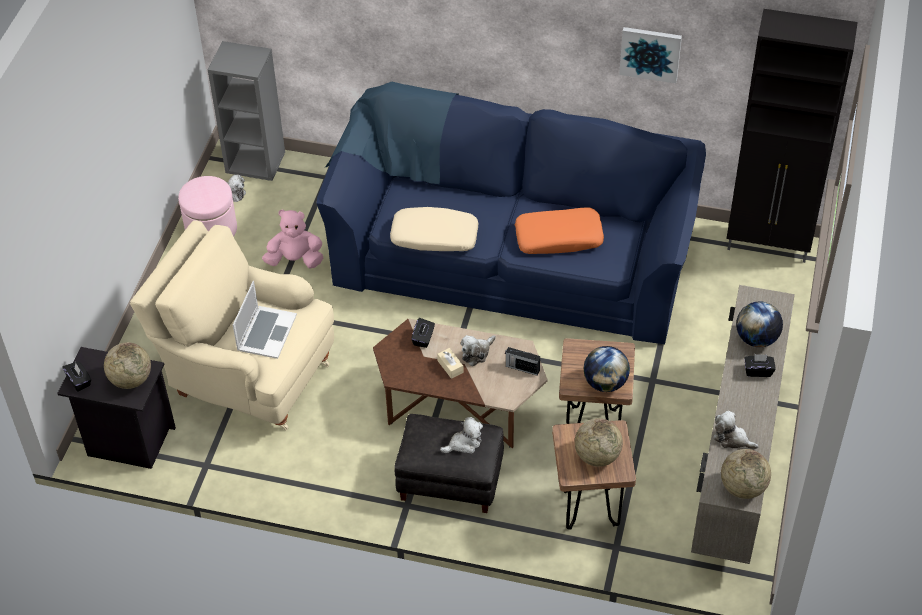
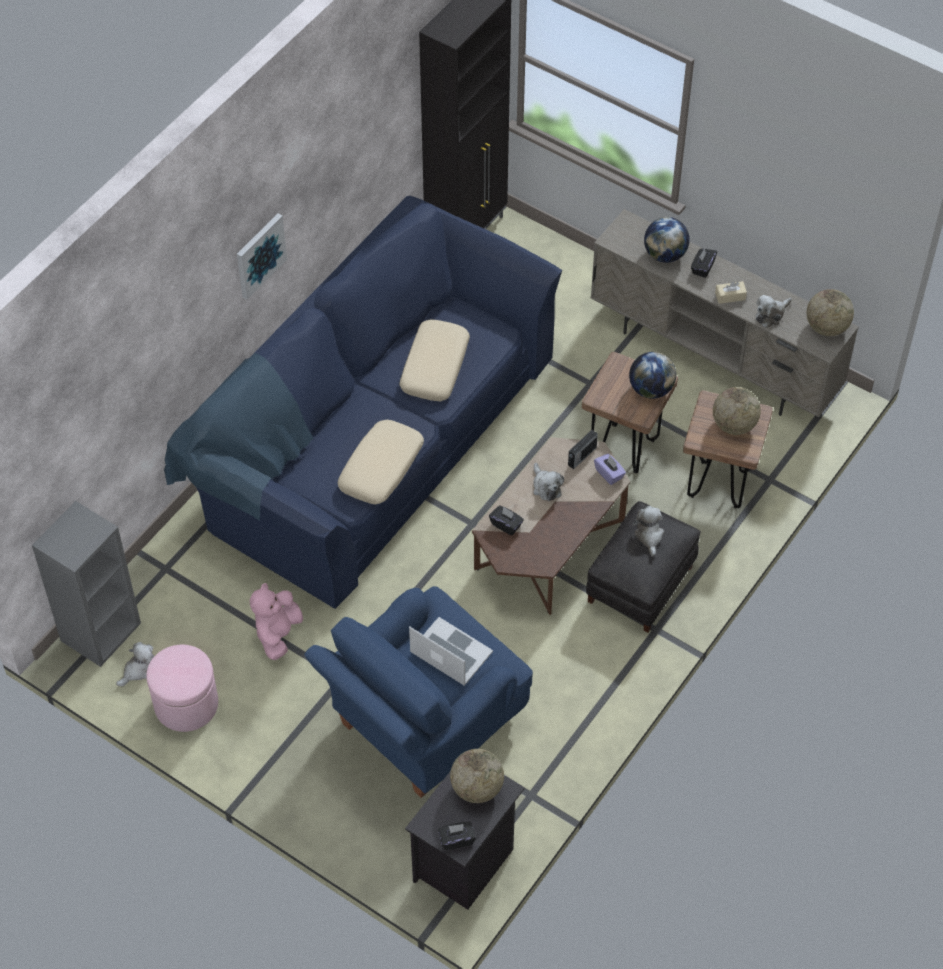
camera: 70 degrees left, 5 degrees up
(247, 375) = (423, 724): beige armchair -> blue armchair
(450, 366) = (553, 514): beige tissue box -> beige tissue box (730, 296)
(513, 393) = (609, 474): none -> purple tissue box
(559, 237) = (434, 367): orange pillow -> beige pillow
(650, 53) = (353, 159): picture -> picture (260, 255)

